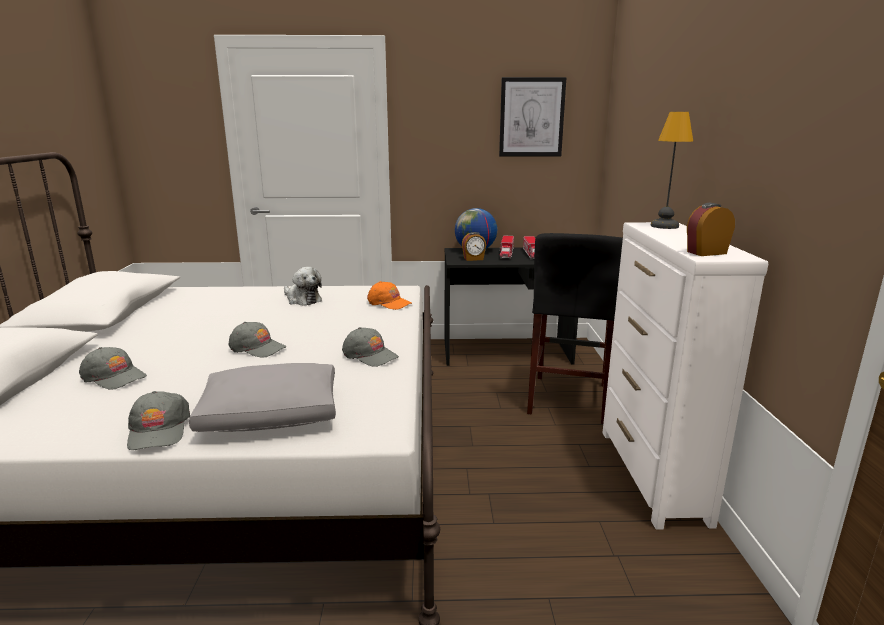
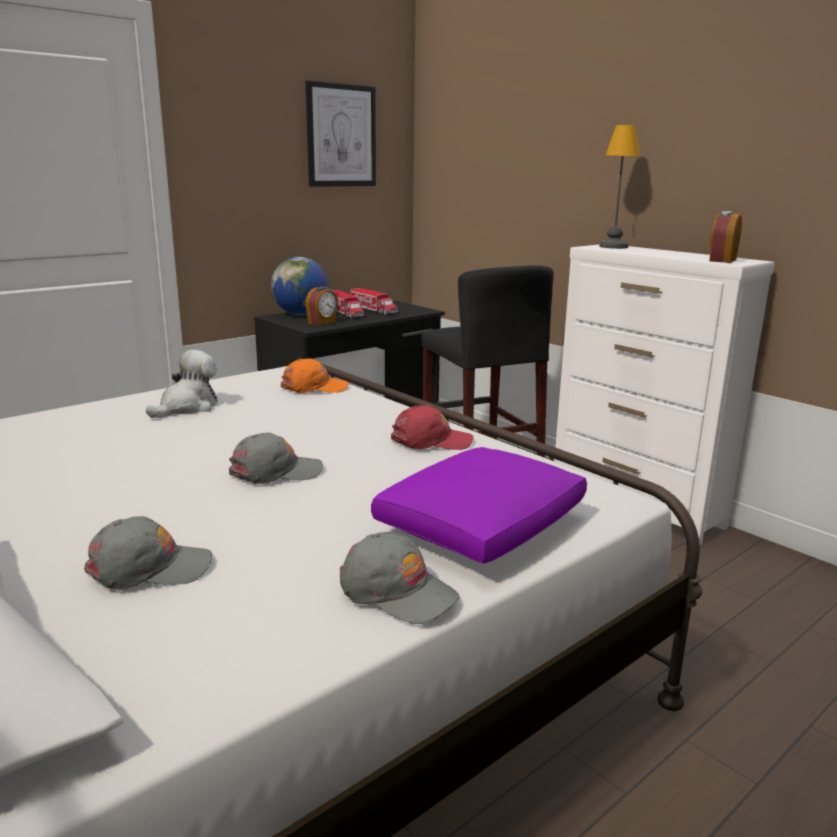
camera: 40 degrees left, 0 degrees up
(269, 415) = (480, 526): grey pillow -> purple pillow
(302, 300) = (187, 407): plush toy -> plush toy turned 60 degrees counterclockwise
(370, 355) = (431, 441): grey cap -> red cap

